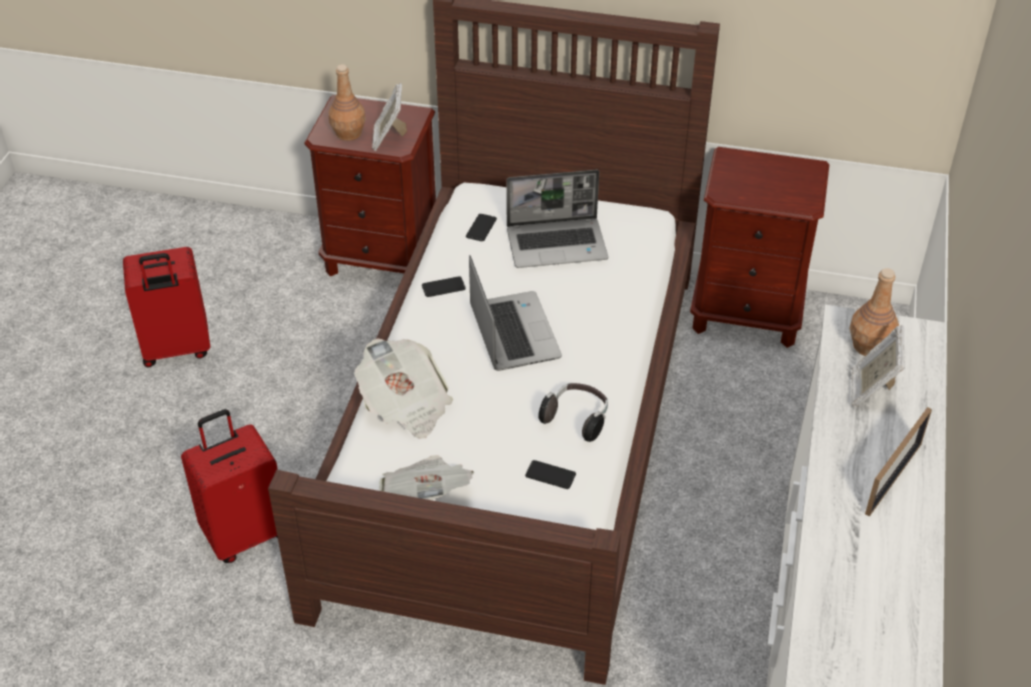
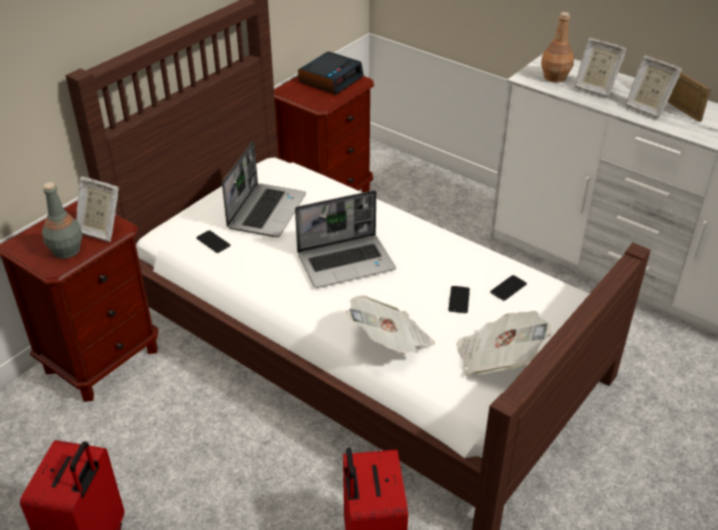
camera: 65 degrees left, 5 degrees down
(348, 133) = (66, 250): brown bottle -> grey bottle
(443, 287) = (267, 282): phone -> phone (459, 300)
(512, 332) = (347, 262): laptop -> laptop turned 150 degrees clockwise
(576, 419) = (459, 259): headphones -> none
(787, 181) = (331, 79): none -> alarm clock
(859, 452) = (646, 108): none -> picture frame

